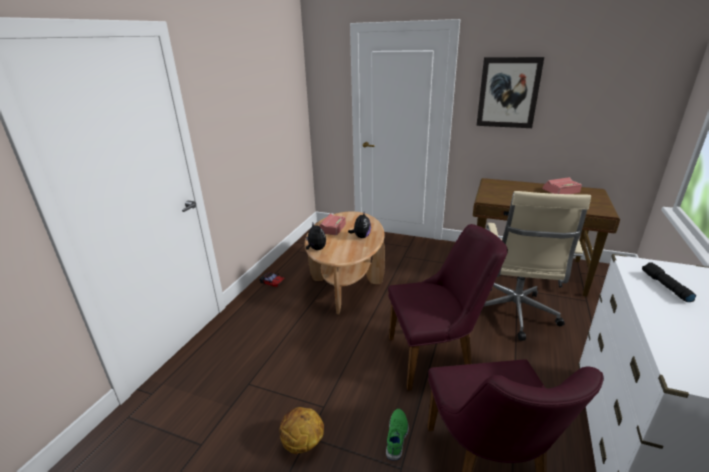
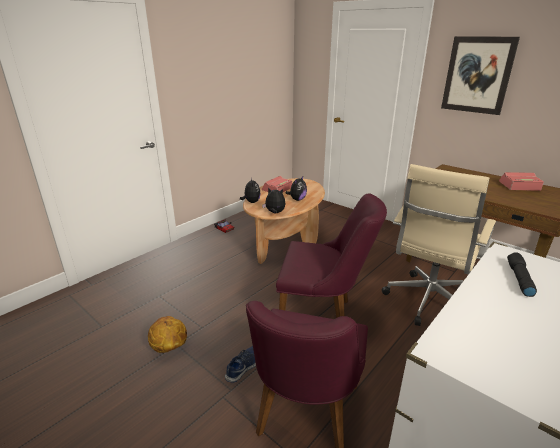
camera: 20 degrees right, 0 degrees up
(350, 257) = (275, 213): none -> plush toy
(397, 436) = (244, 366): green shoe -> blue shoe

